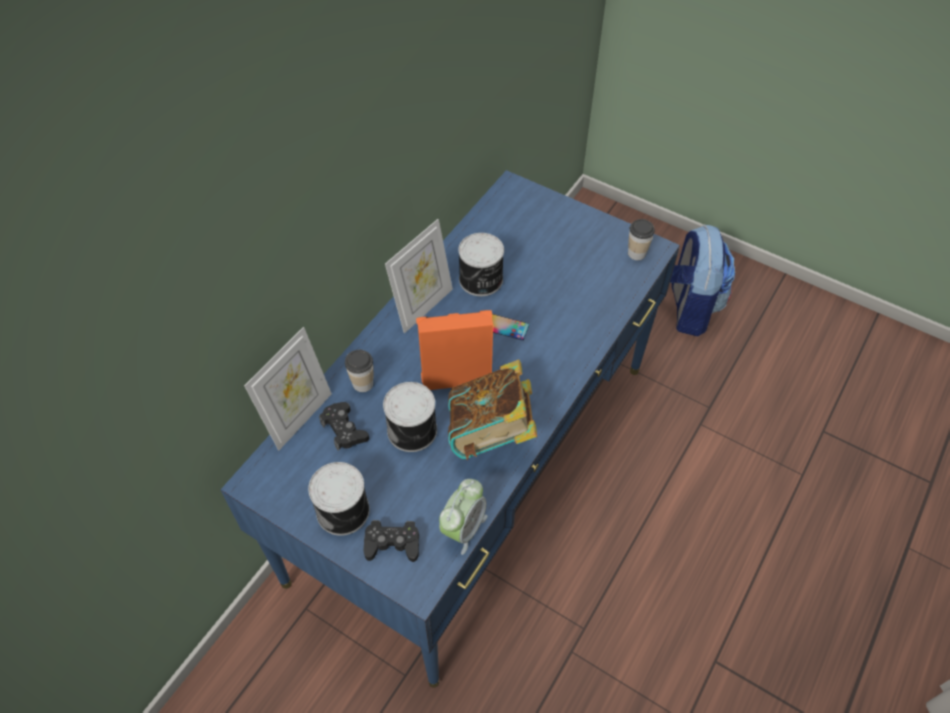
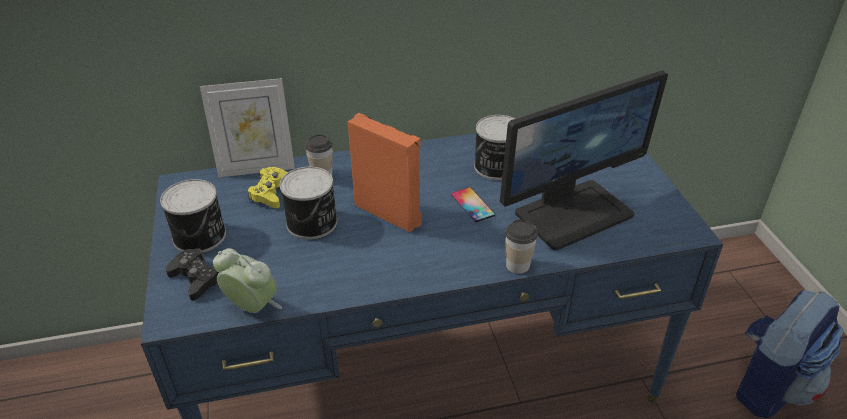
camera: 45 degrees right, 15 degrees down
(344, 430) = (271, 193): black game controller -> yellow game controller
(423, 307) = (428, 158): picture frame -> none
(463, 528) = (252, 307): alarm clock -> alarm clock turned 135 degrees counterclockwise
(491, 433) = (363, 263): book -> none
(574, 284) = (573, 212): none -> monitor
(636, 253) = (666, 225): cup -> cup (517, 265)

